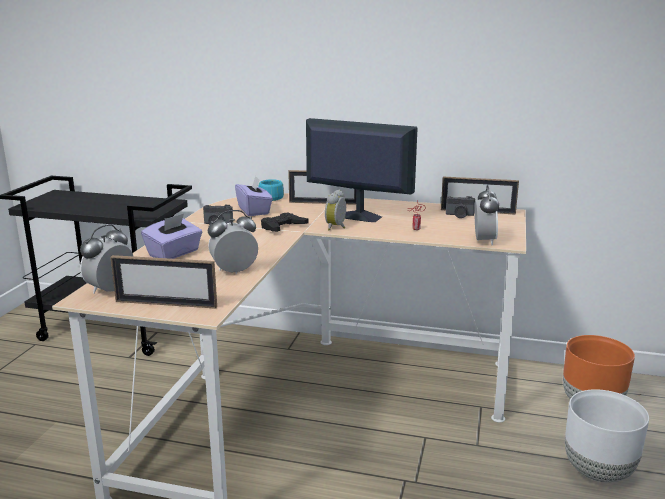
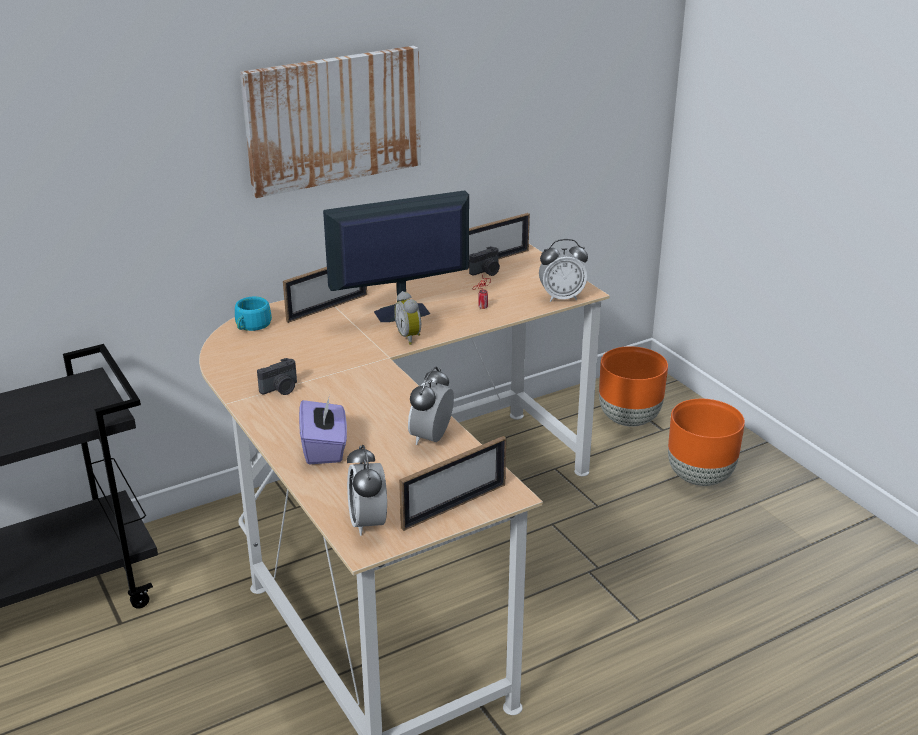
camera: 45 degrees left, 10 degrees up
(254, 211) = (276, 351): purple tissue box -> none
(283, 227) = (357, 360): black game controller -> none
(363, 67) = (333, 119): none -> picture
(484, 241) = (561, 297): alarm clock -> alarm clock turned 120 degrees clockwise
(599, 471) = (700, 476): white planter -> orange planter

